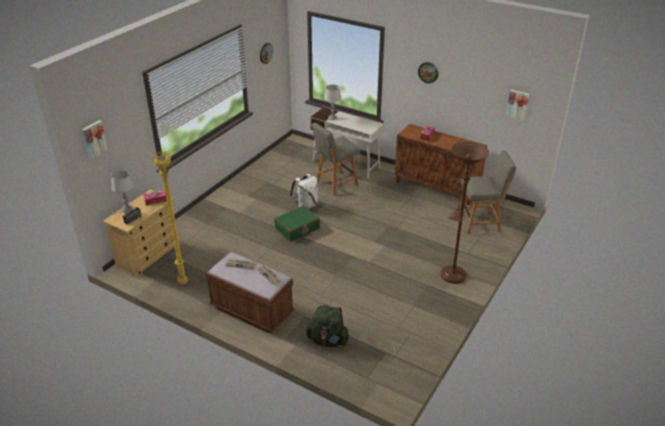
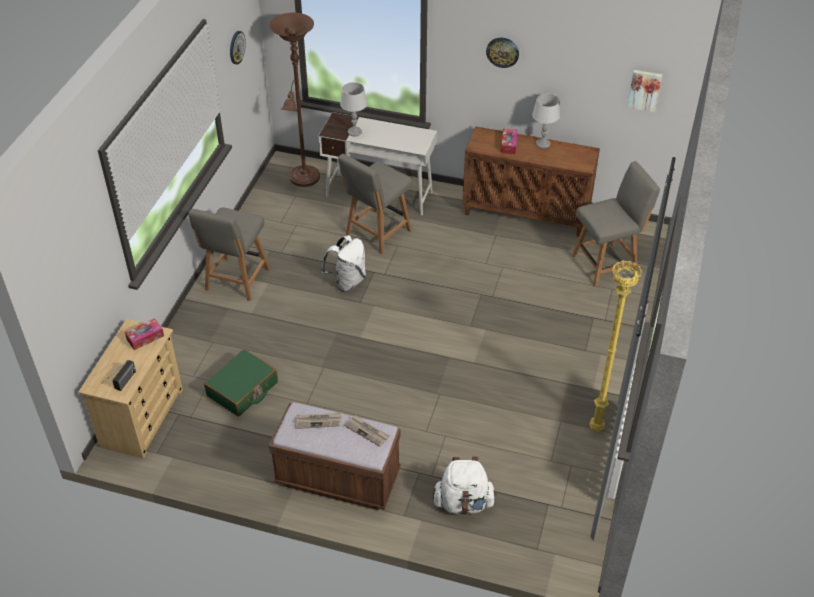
camera: 15 degrees left, 10 degrees up
(94, 139) = (54, 279): picture -> none
(127, 209) = (107, 363): grey table lamp -> grey table lamp (542, 144)
(182, 283) = (215, 454): yellow floor lamp -> yellow floor lamp (595, 428)
(238, 195) = (236, 281): none -> grey chair
(297, 228) = (350, 325): green suitcase -> green suitcase (242, 389)
(328, 340) = (463, 503): green backpack -> white backpack
(452, 277) = (596, 364): brown floor lamp -> brown floor lamp (303, 179)

